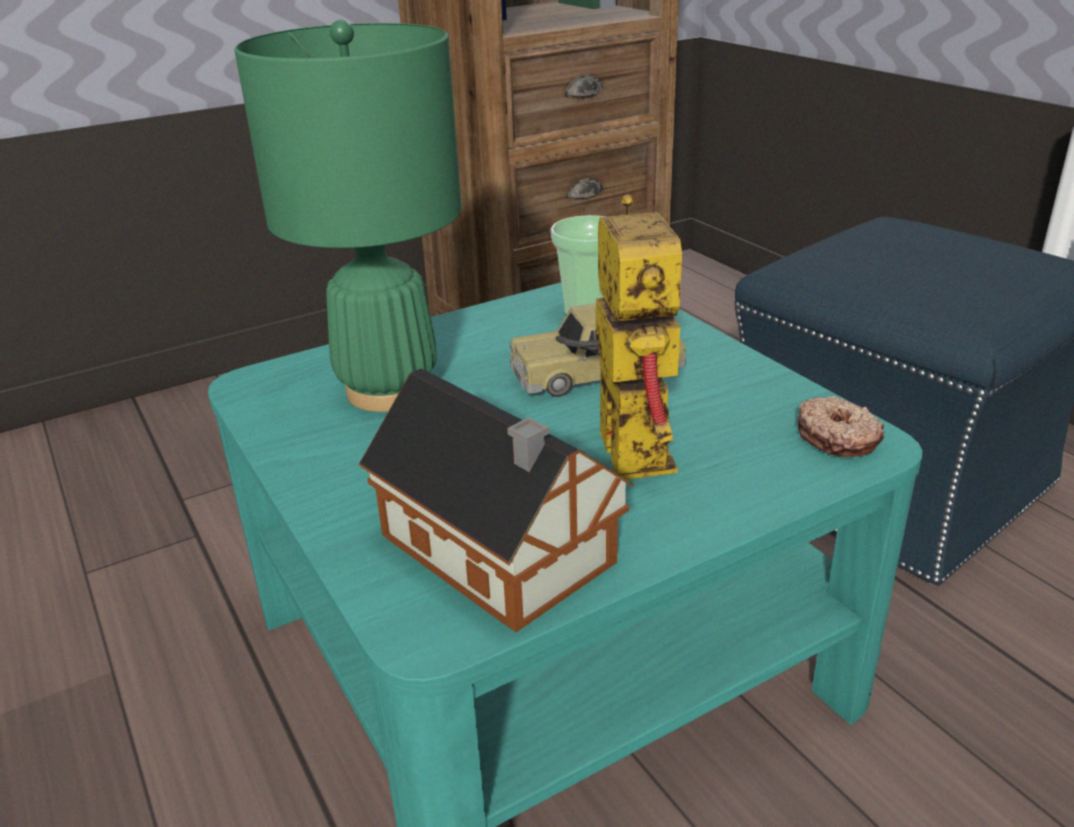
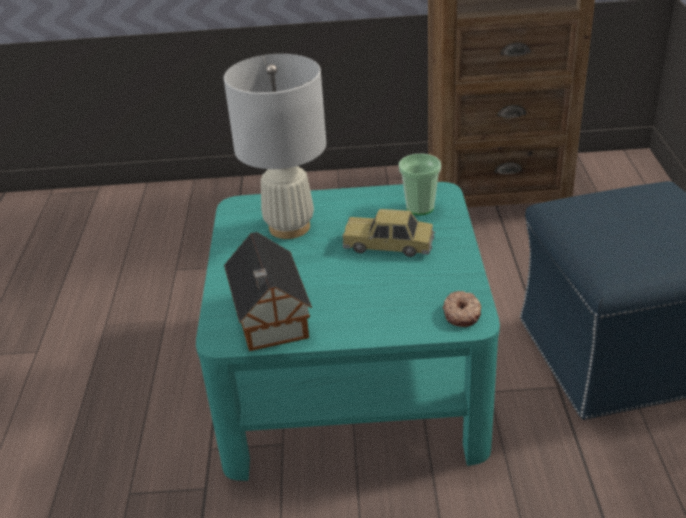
camera: 30 degrees right, 5 degrees up
(387, 391) = (289, 227): green table lamp -> white table lamp
(621, 443) = (363, 285): toy robot -> none

